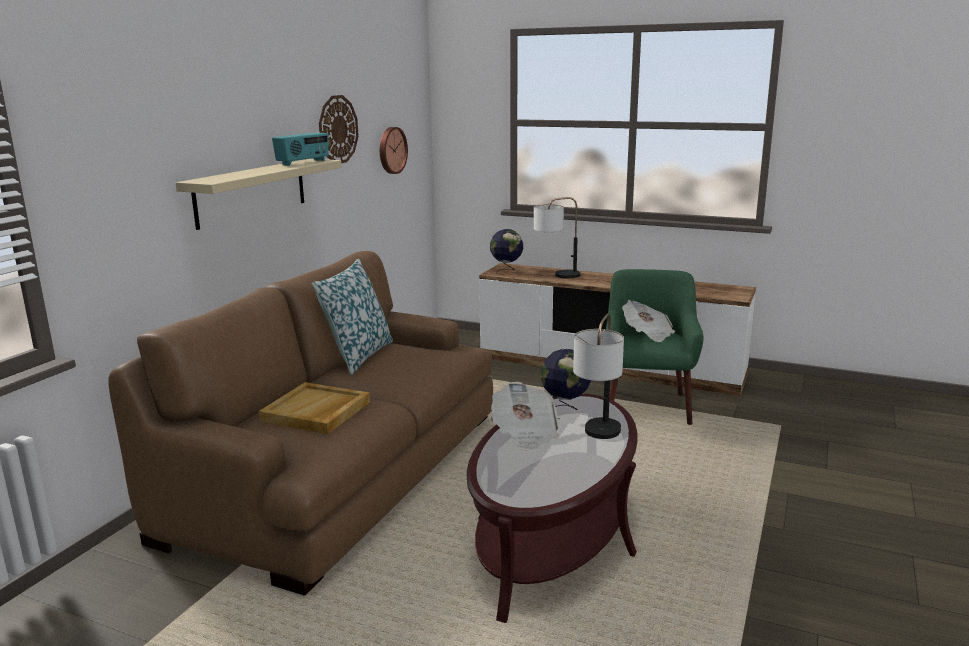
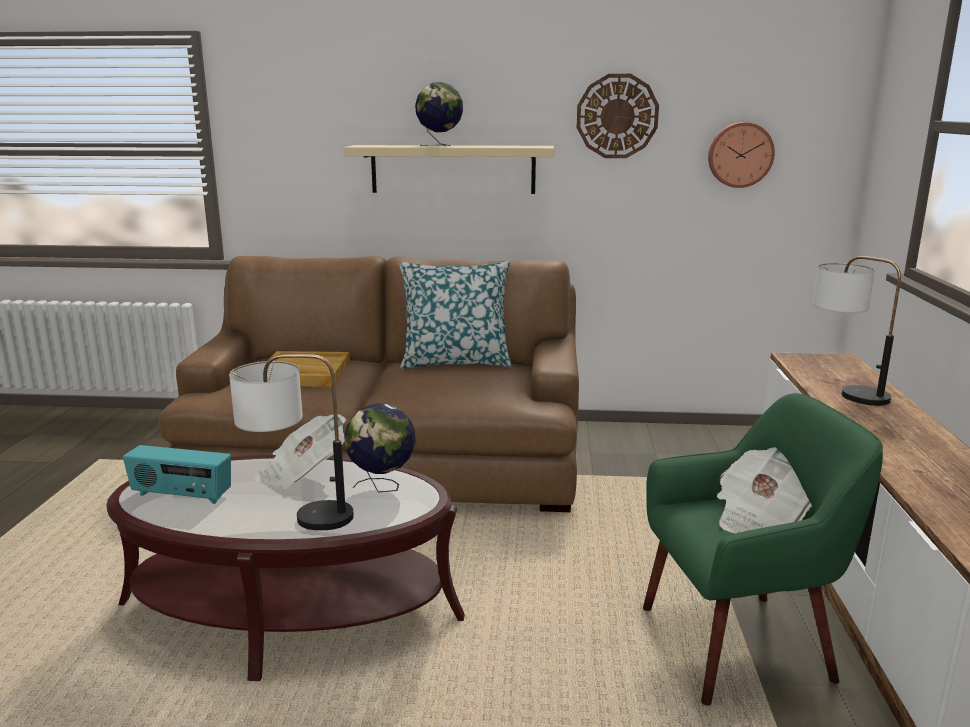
camera: 70 degrees right, 0 degrees up
(303, 162) = (513, 146): radio -> radio (181, 496)
(506, 271) = (816, 362): globe -> globe (440, 146)

